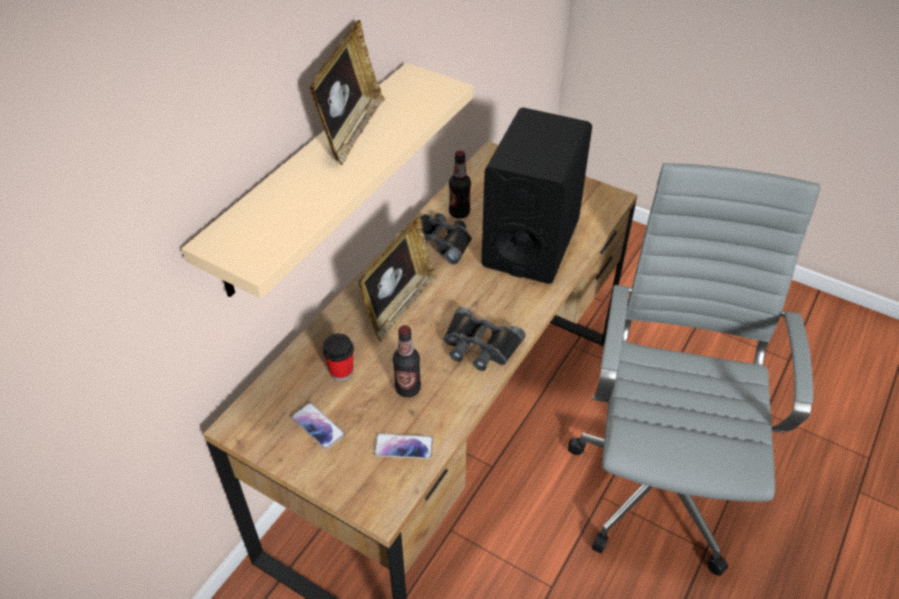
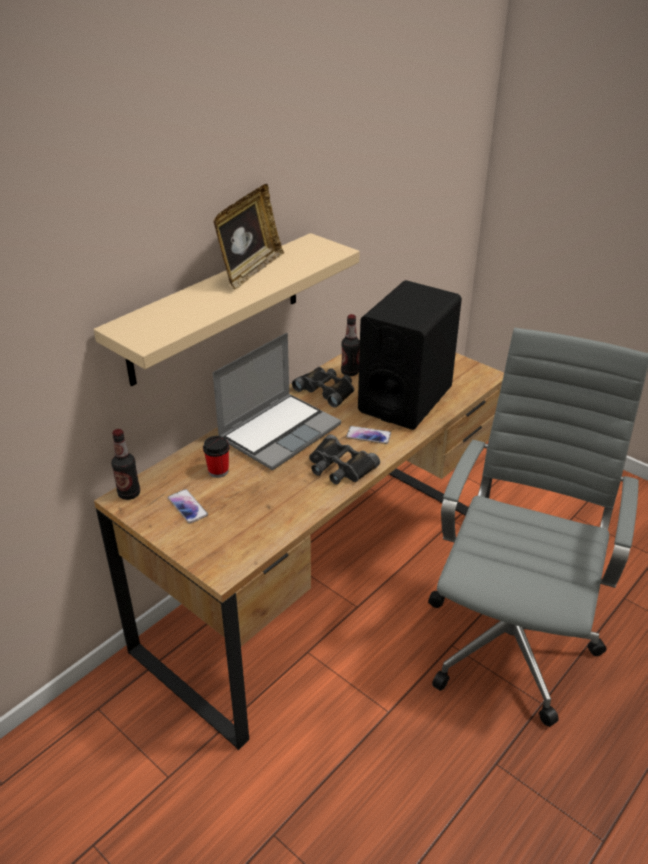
camera: 10 degrees right, 10 degrees down
(398, 306) = (279, 431): picture frame -> laptop
(403, 447) = (254, 530): phone -> phone (368, 435)
(408, 388) = (270, 489): bottle -> bottle (129, 494)

